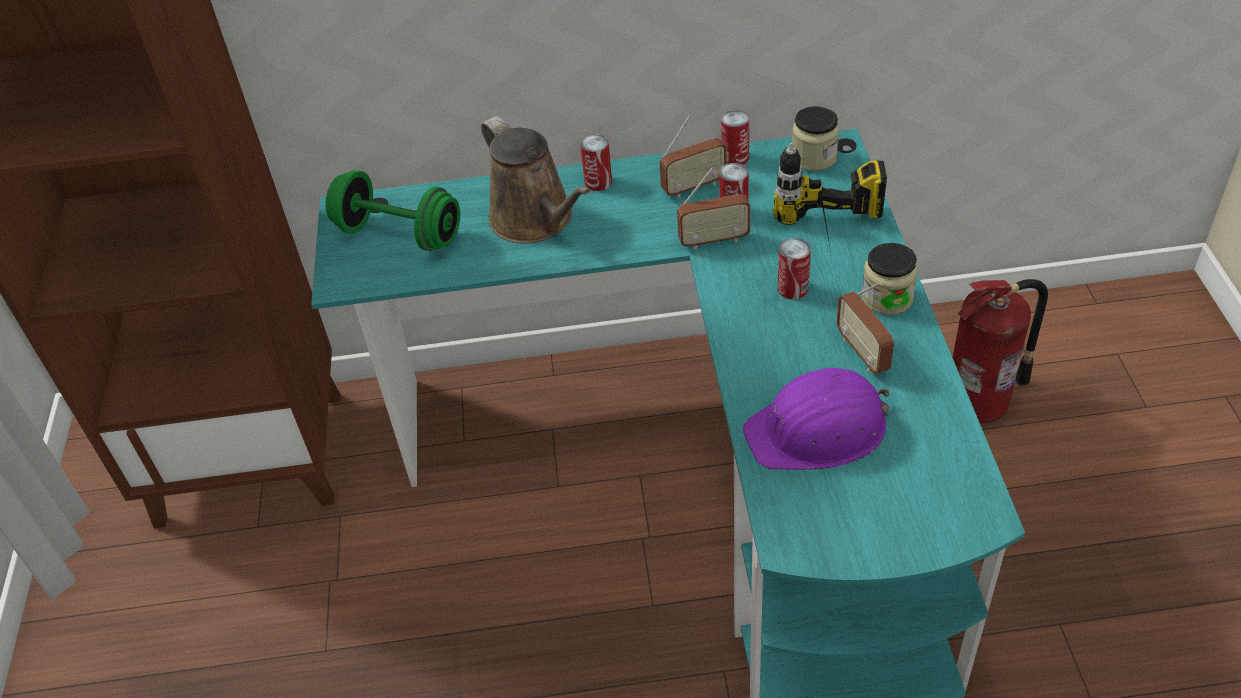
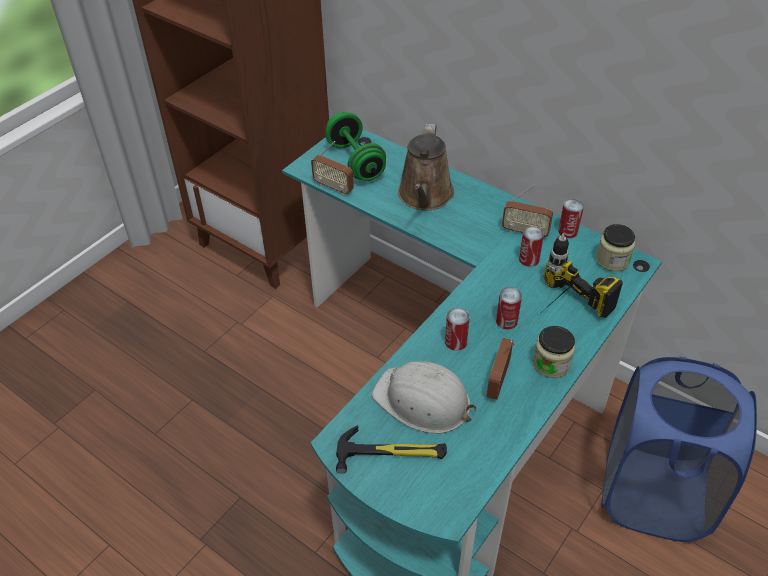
camera: 40 degrees right, 0 degrees up
(598, 182) = (479, 197): can -> can (456, 342)
(713, 240) = (498, 267): radio -> radio (333, 187)
(818, 430) = (423, 401): purple hard hat -> white hard hat
(855, 505) = (391, 452): none -> hammer
(980, 404) = (653, 495): fire extinguisher -> blue laundry basket

